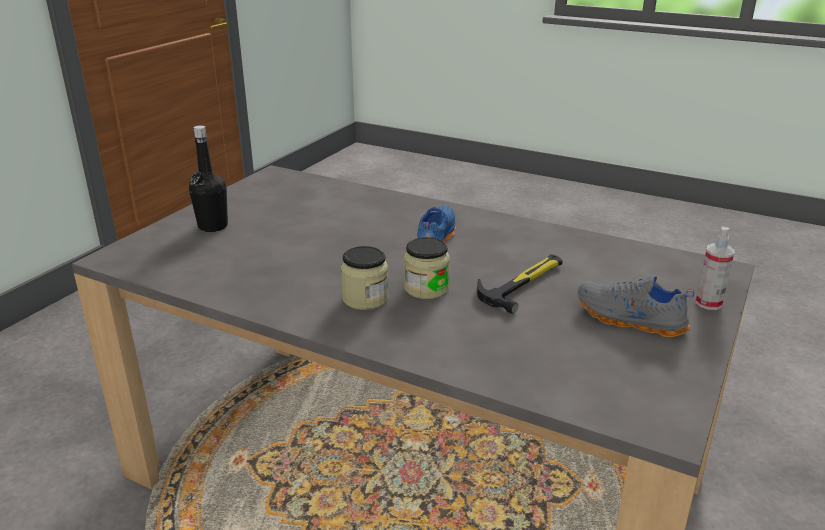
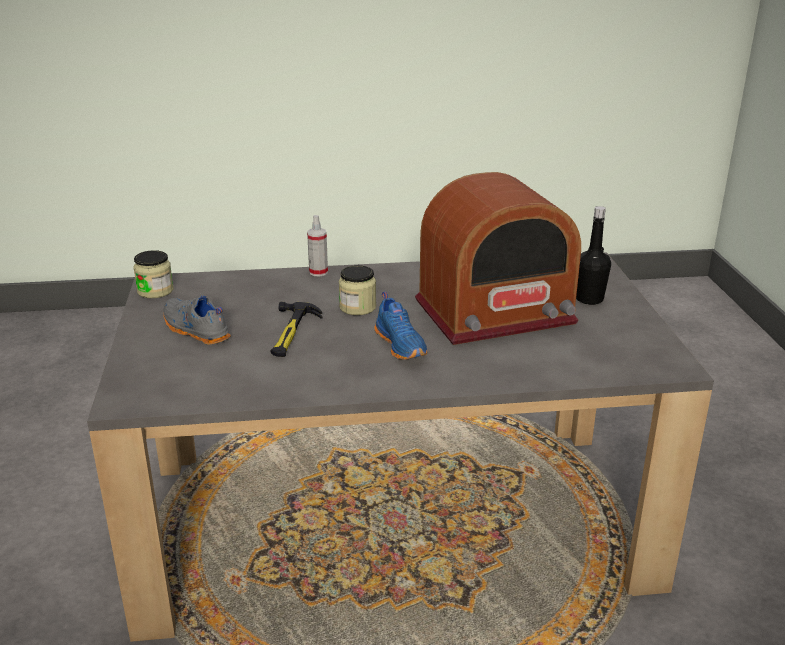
camera: 145 degrees right, 0 degrees up
(310, 241) = (495, 312): none -> radio
(365, 298) = (388, 289): jar -> jar (155, 291)
(629, 320) = (195, 330): grey shoe -> grey shoe turned 135 degrees counterclockwise
(708, 303) = (133, 362): spray bottle -> spray bottle (318, 272)

